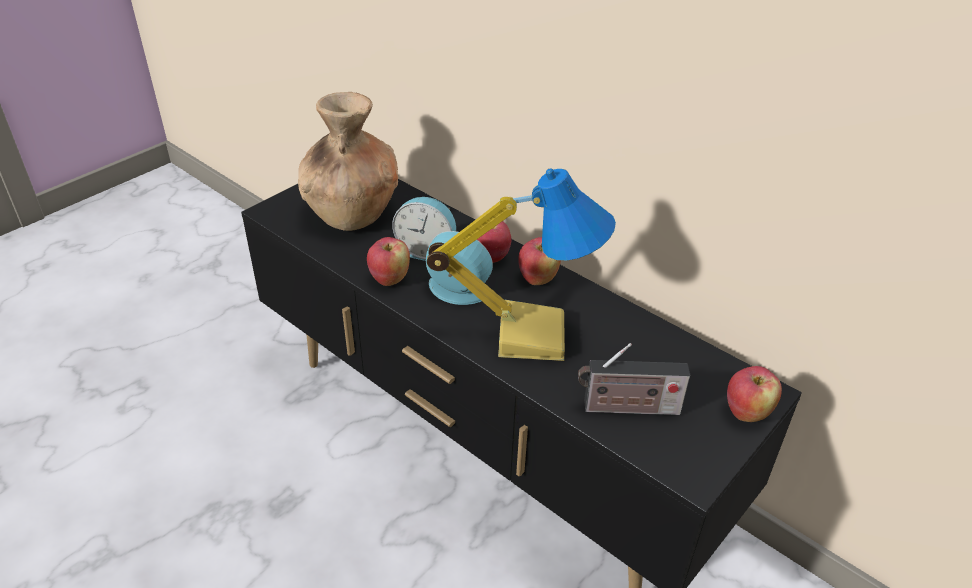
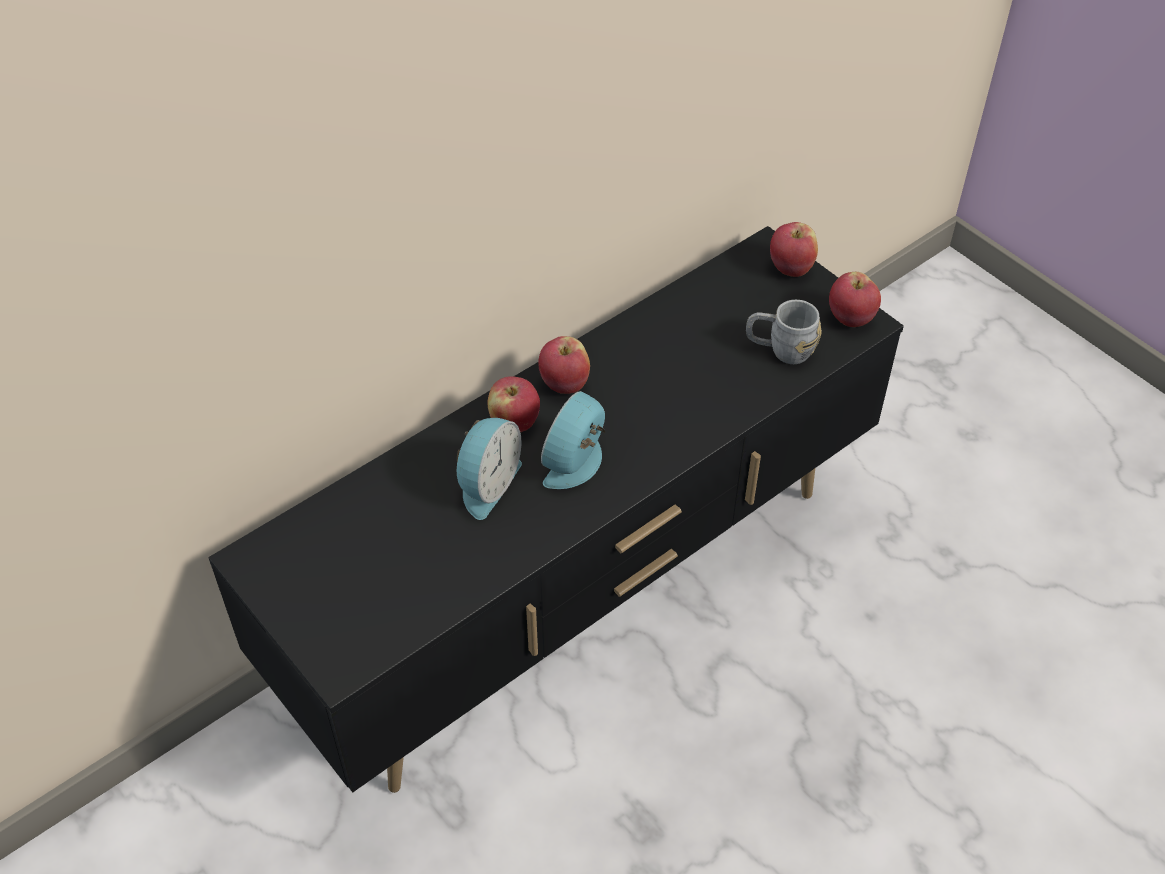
camera: 80 degrees left, 10 degrees up
(352, 212) = (372, 563): brown vase -> none
(389, 278) = (537, 528): apple -> apple (850, 318)
(530, 334) = (662, 406): table lamp -> none
(627, 408) = (780, 350): radio -> grey mug

